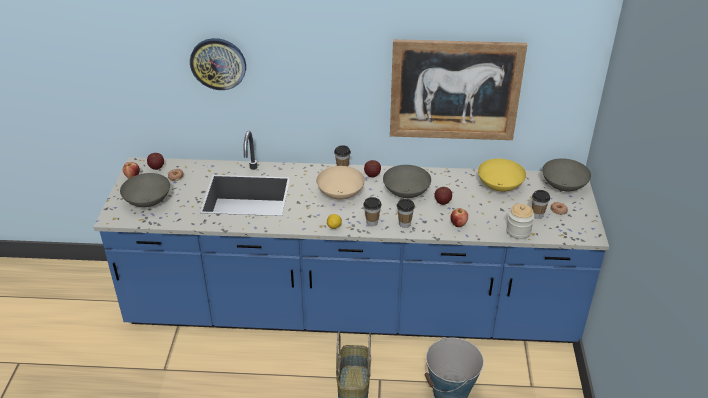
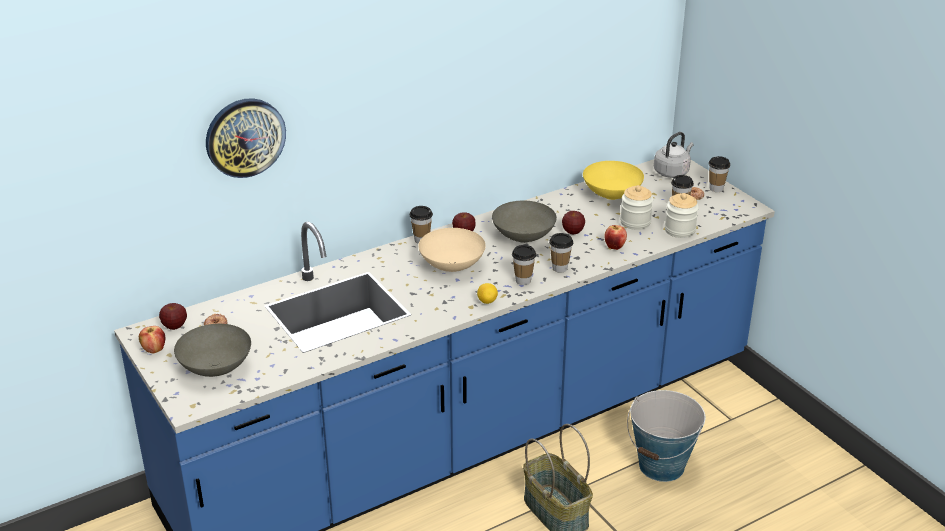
camera: 35 degrees left, 5 degrees down
(455, 90) = (536, 89): picture -> none
(493, 213) = (635, 222): none -> jar
(564, 186) = (672, 172): grey bowl -> grey kettle
(582, 211) = (716, 188): none -> cup

